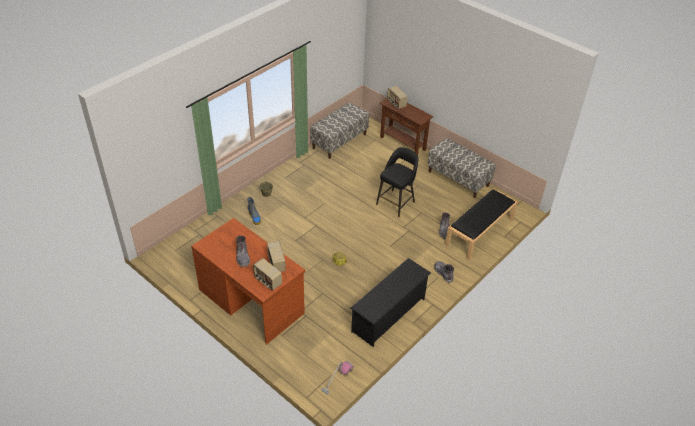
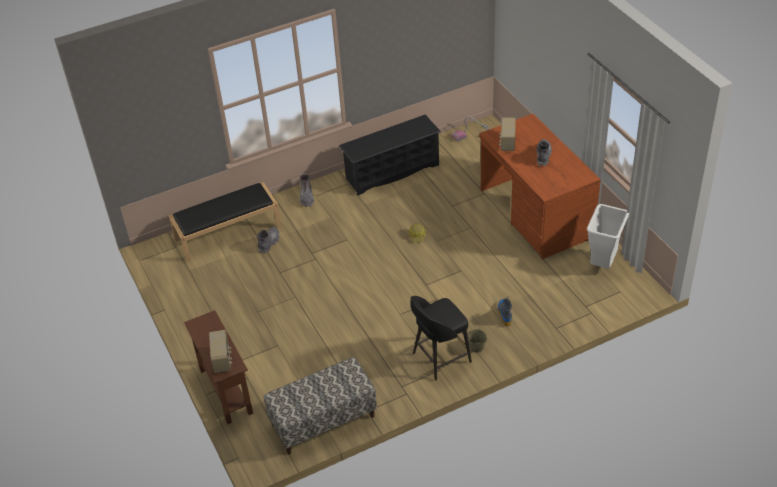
camera: 155 degrees left, 0 degrees up
(189, 268) = (603, 264): none -> white trash can
(267, 281) = (522, 129): radio -> none
(396, 202) = (302, 293): black stool -> black stool (440, 358)
(458, 179) = (193, 309): bench -> none

